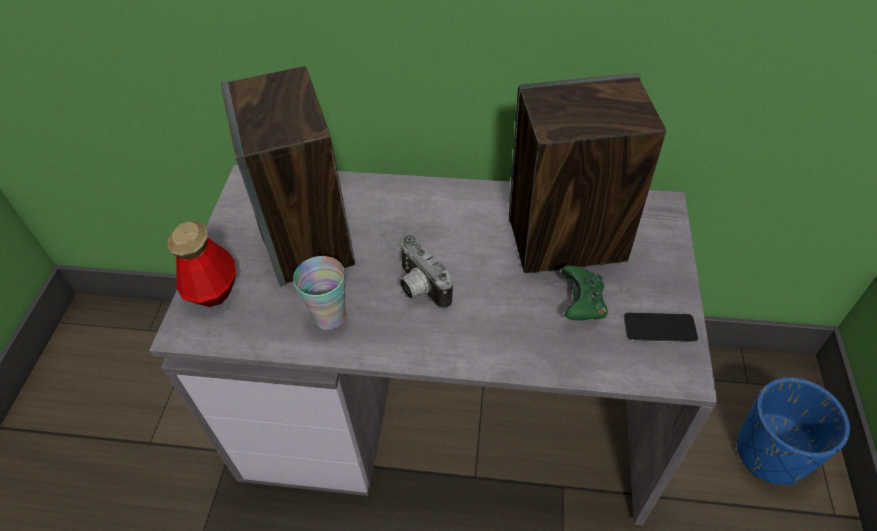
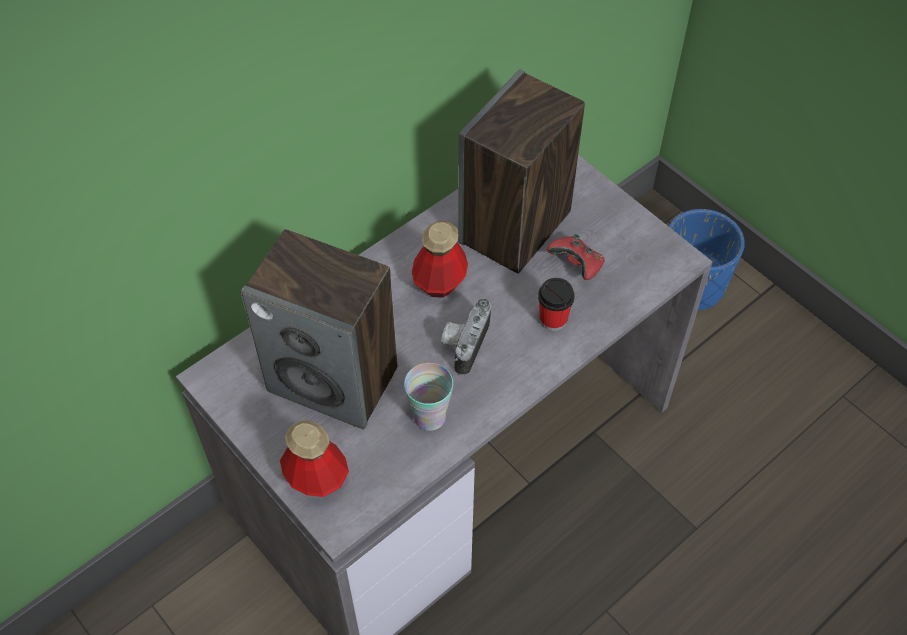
camera: 50 degrees left, 5 degrees up
(419, 289) = (463, 344): camera -> camera turned 105 degrees clockwise
(460, 234) = (440, 282): none -> bottle
(508, 328) = (553, 319): none -> cup
(582, 305) = (577, 265): green game controller -> red game controller
(659, 328) = (637, 242): phone -> none

